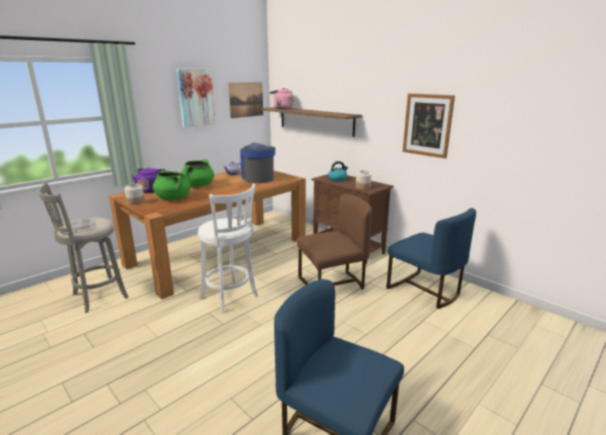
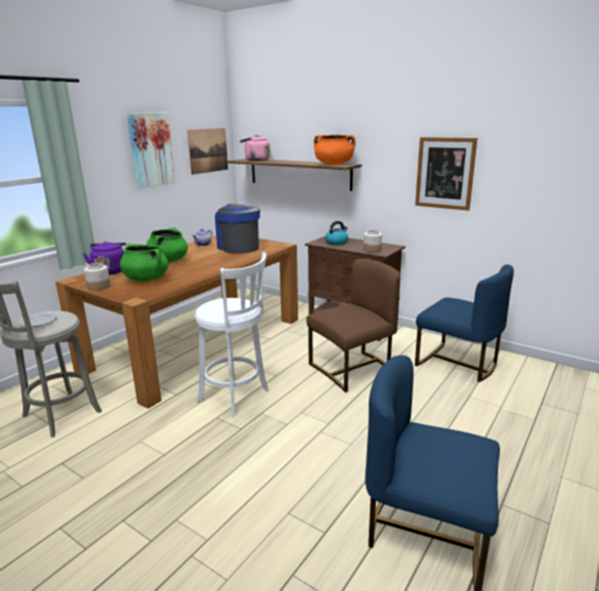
camera: 10 degrees left, 0 degrees up
(338, 114) = (334, 164): none -> orange cooking pot

